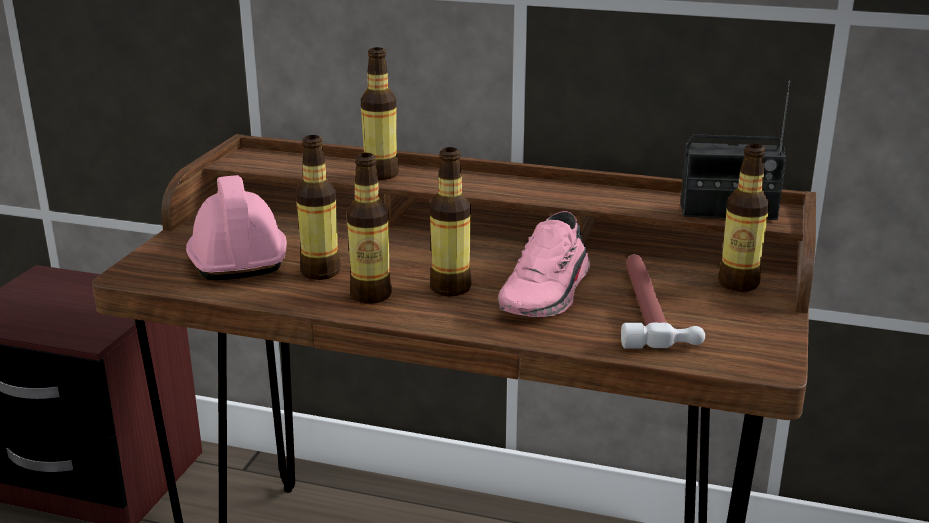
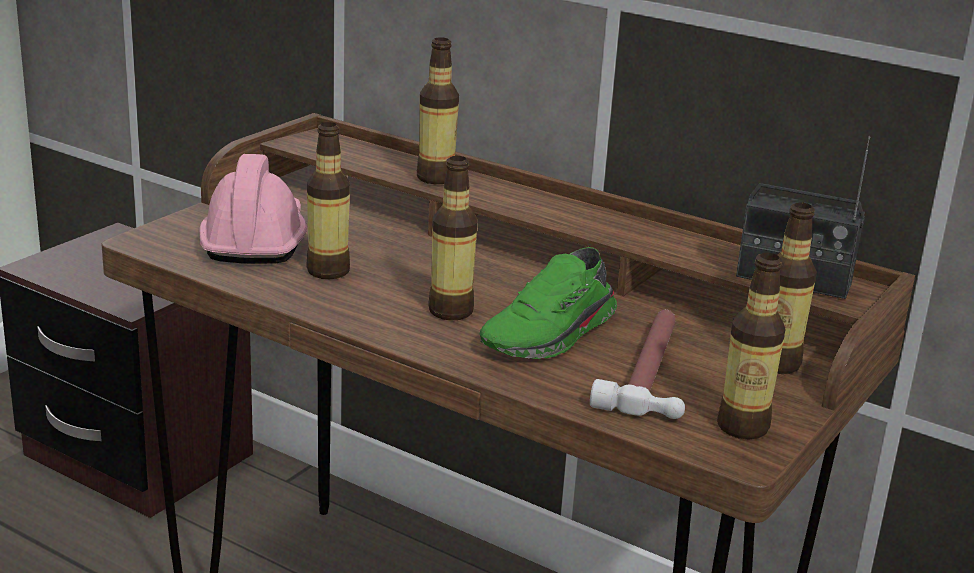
camera: 15 degrees right, 0 degrees up
(371, 295) = (363, 303): bottle -> bottle (743, 427)
(548, 293) = (552, 335): pink shoe -> green shoe

